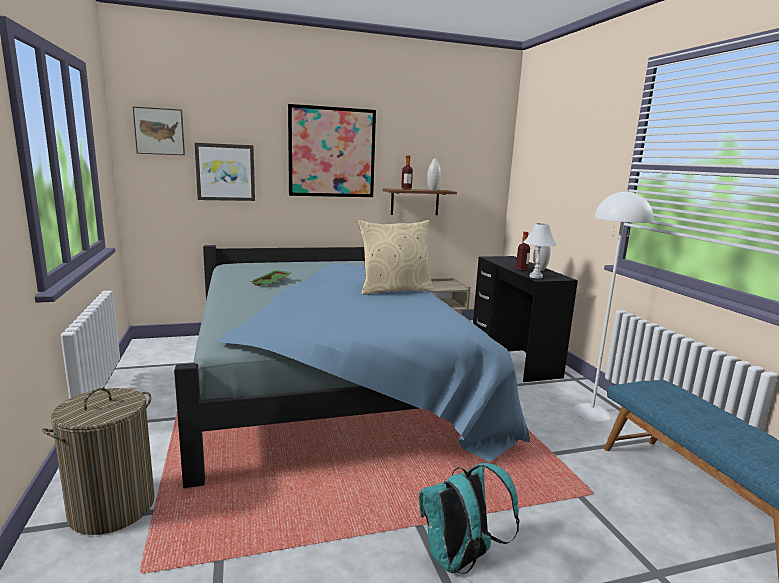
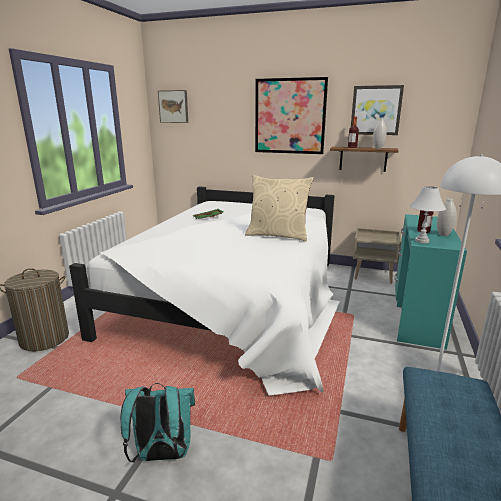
camera: 35 degrees right, 5 degrees up
(225, 172) = (213, 134): picture -> picture (376, 110)
(329, 382) = (235, 299): blue bed -> white bed
(514, 357) = (417, 316): black desk -> turquoise desk

